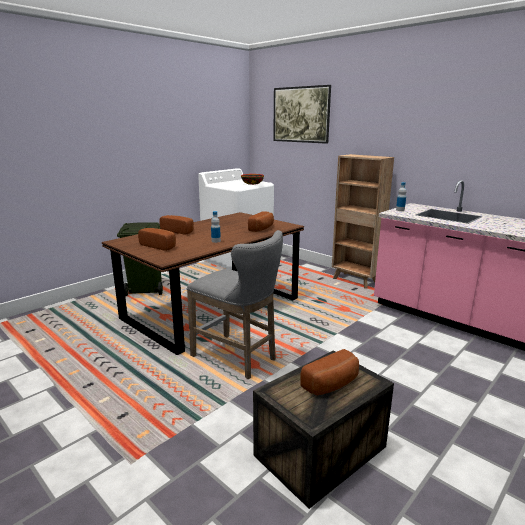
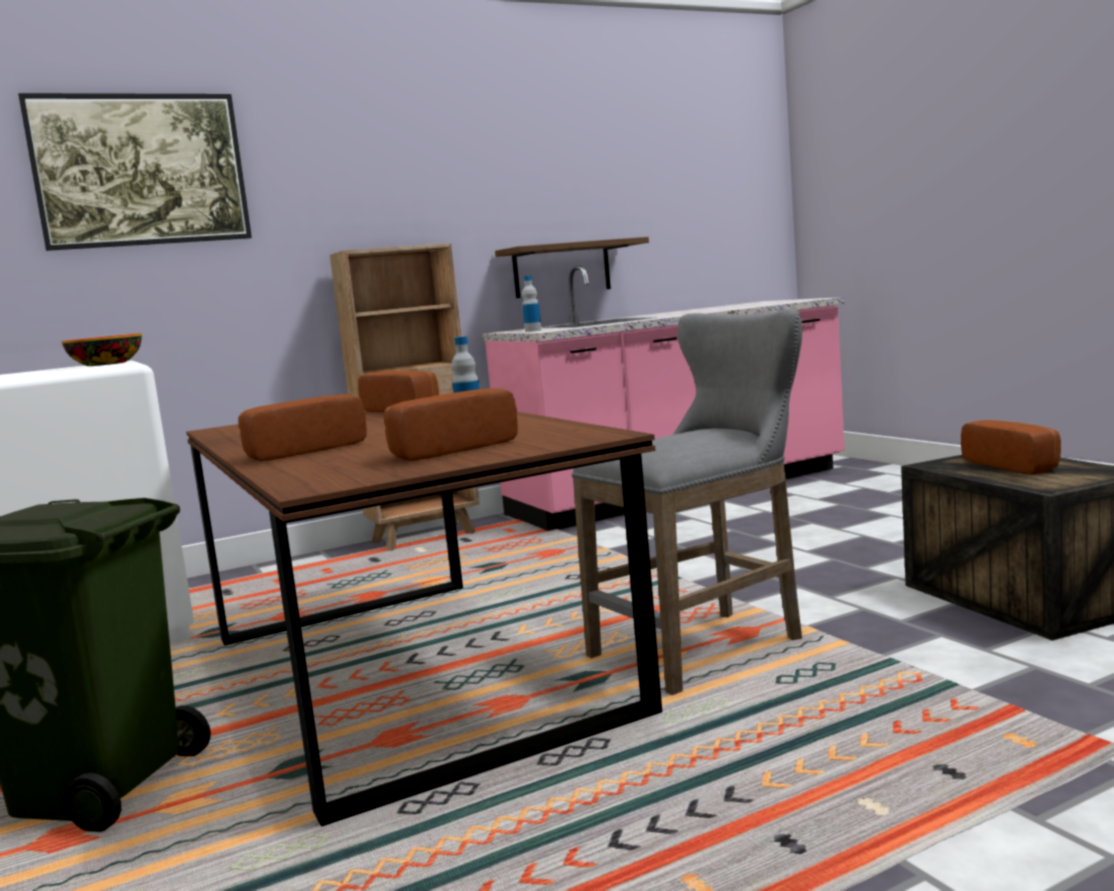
camera: 70 degrees left, 10 degrees down
(467, 179) = (562, 269): none -> shelf

